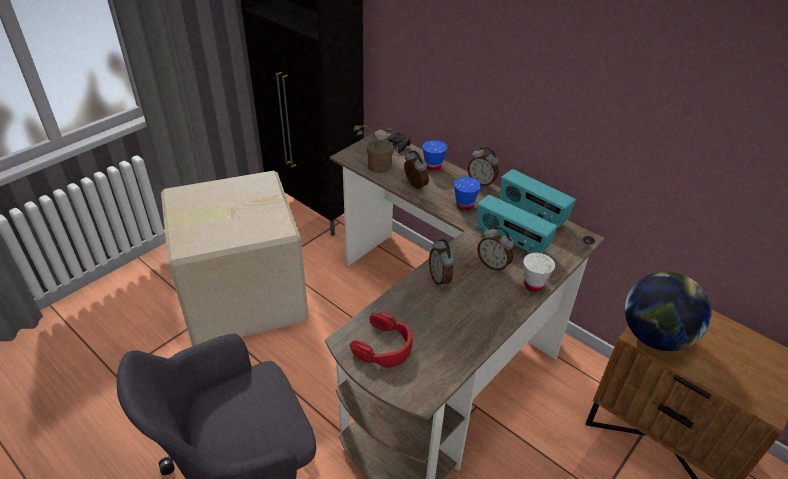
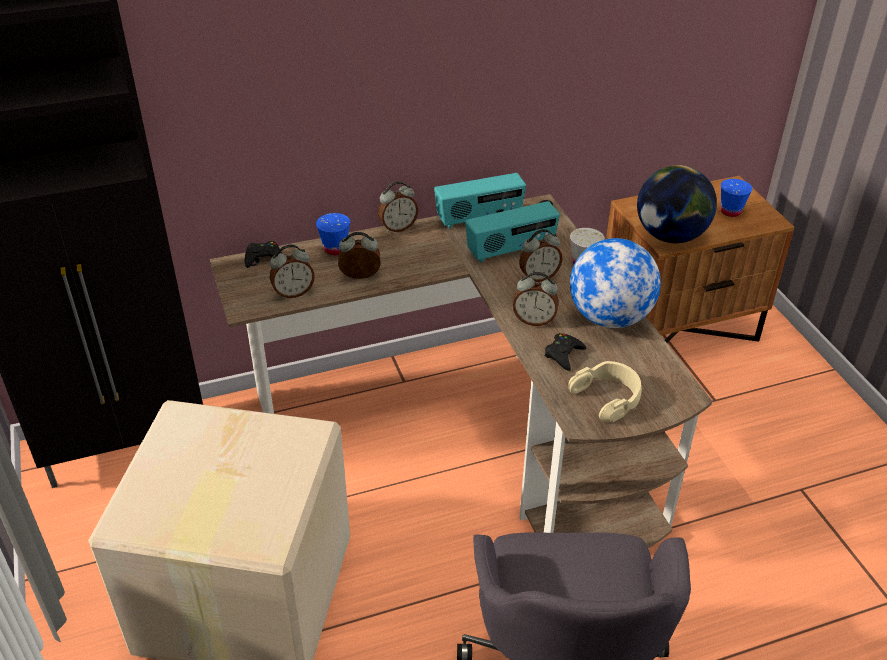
camera: 60 degrees left, 0 degrees up
(376, 167) = (293, 293): potted plant -> alarm clock
(384, 347) = (607, 397): red headphones -> beige headphones
(414, 307) = (563, 354): none -> black game controller
(464, 205) = (427, 256): blue cup -> blue cup (730, 211)
(480, 319) = (609, 318): none -> globe

